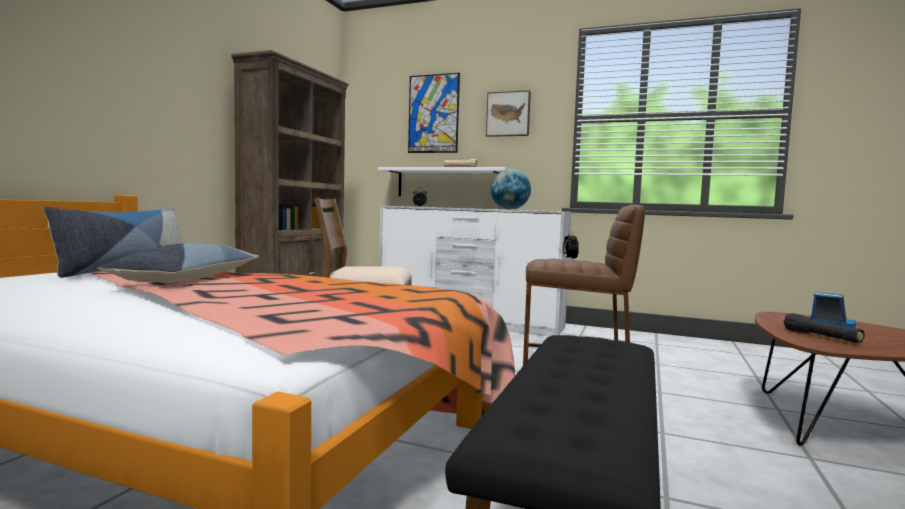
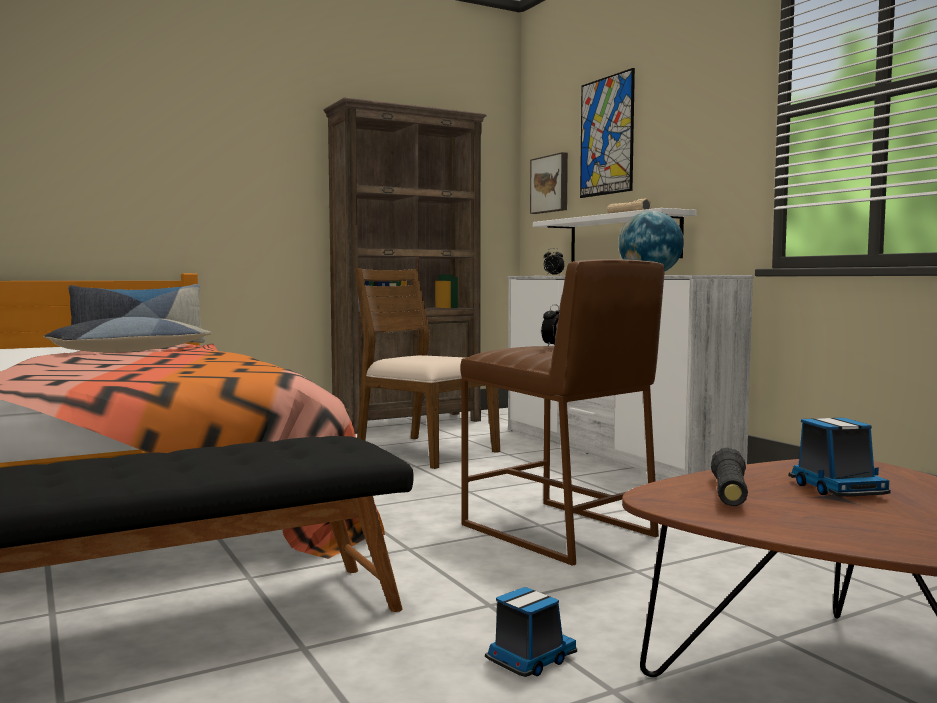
camera: 40 degrees right, 0 degrees up
(508, 114) = (691, 121): picture -> picture (551, 184)
(753, 456) = (530, 660): none -> toy truck

